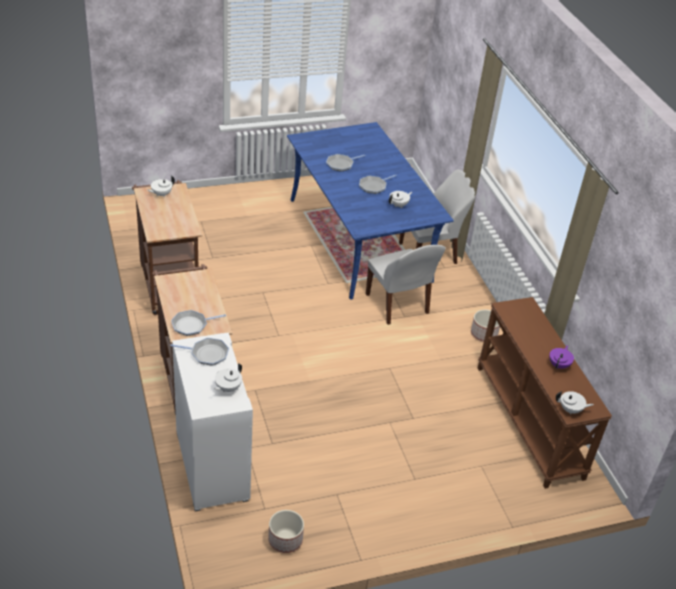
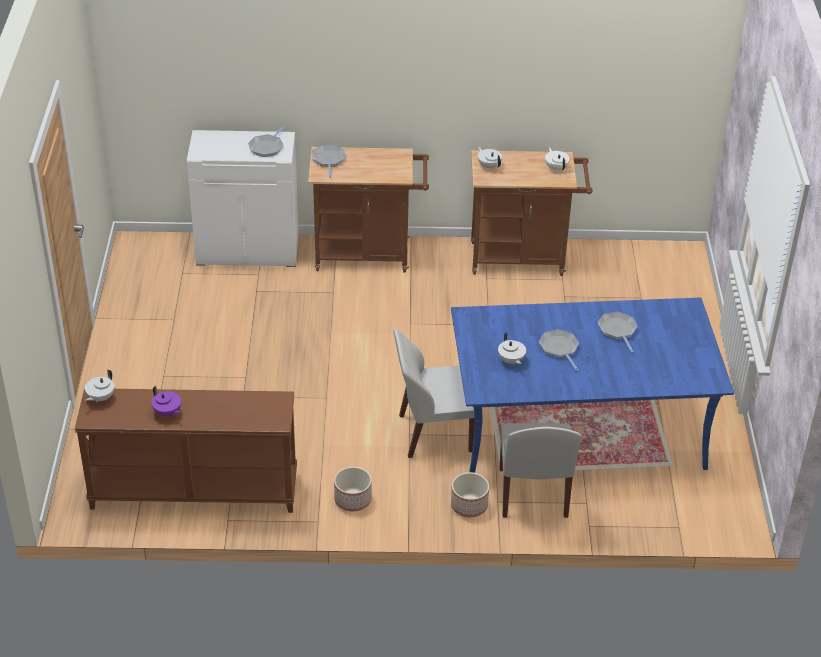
camera: 110 degrees right, 0 degrees up
(227, 388) = (218, 152): white teapot -> white teapot (489, 166)
(285, 540) = (142, 278): planter -> planter (469, 505)

